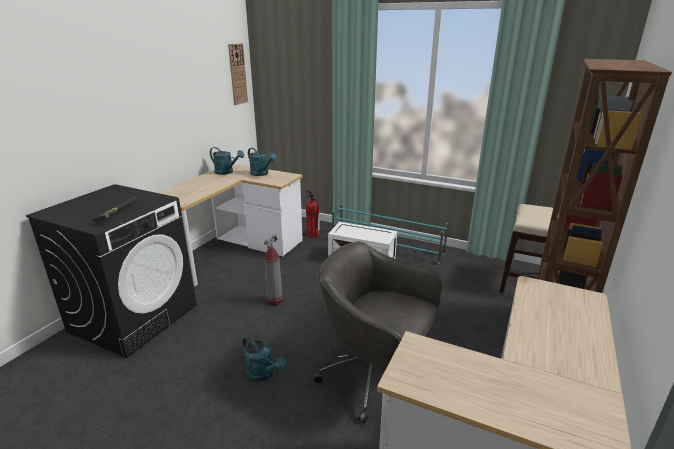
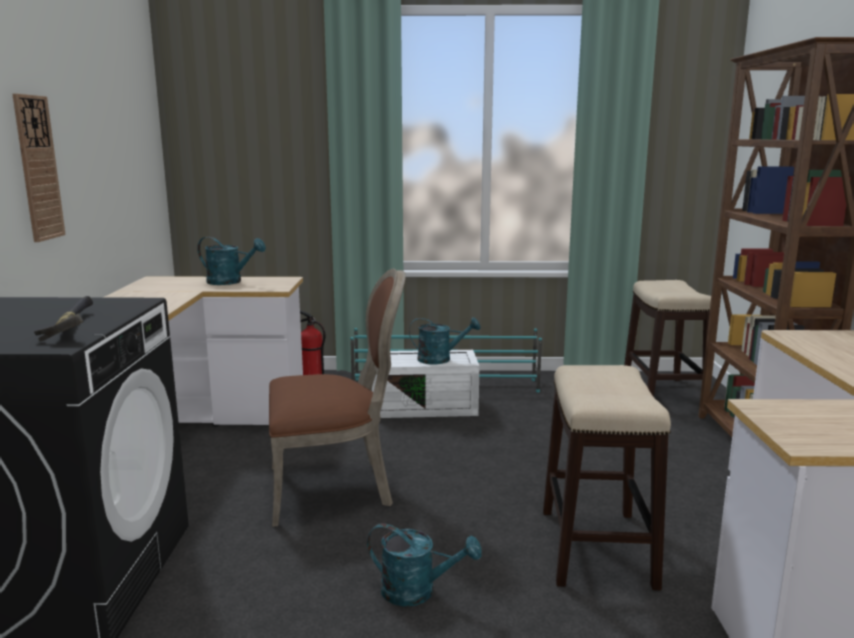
camera: 25 degrees left, 10 degrees down
(227, 172) = (159, 286): turquoise watering can -> turquoise watering can (440, 359)
(237, 74) = (145, 118): wall clock -> wall clock (38, 168)
(274, 301) = (335, 488): fire extinguisher -> brown chair
(375, 378) = (596, 546): grey office chair -> stool

